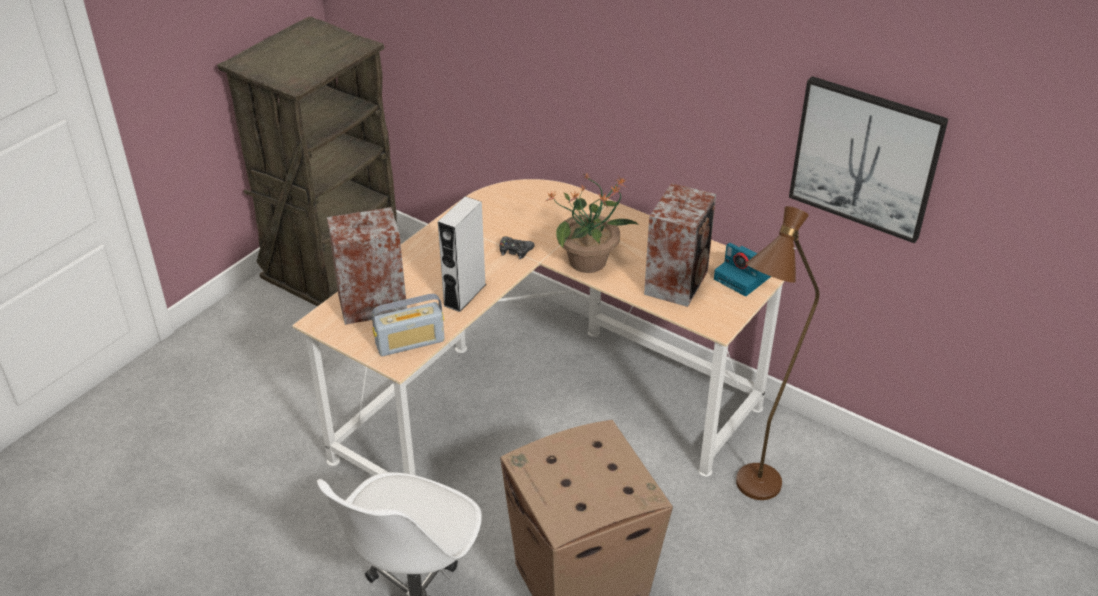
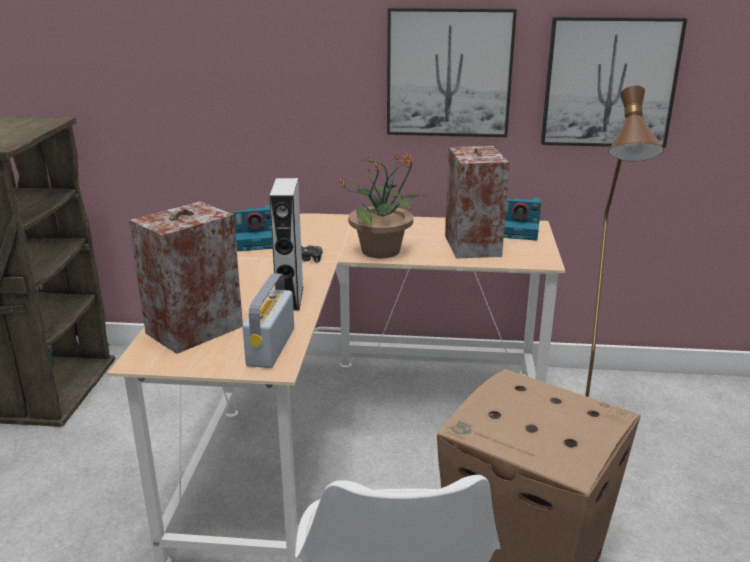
camera: 30 degrees left, 15 degrees down
(410, 342) = (271, 347): radio -> radio turned 150 degrees clockwise
(495, 213) = (257, 241): none -> camera
(709, 98) = (449, 73): none -> picture

